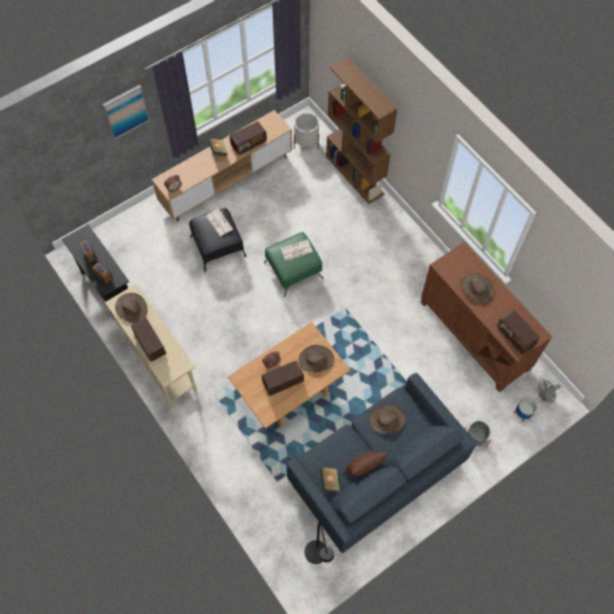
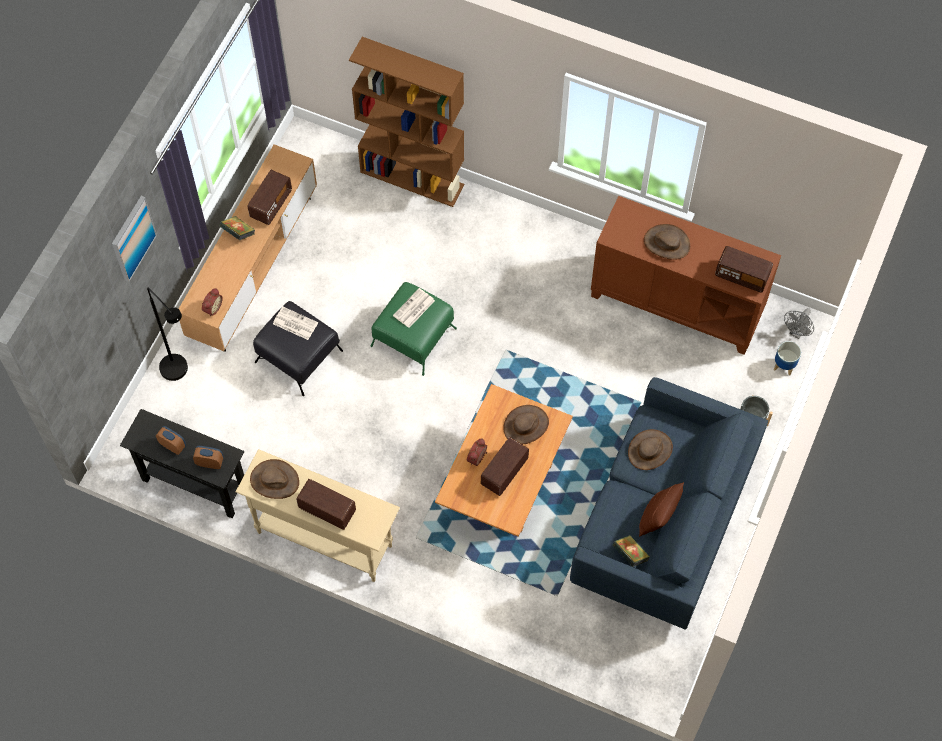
camera: 30 degrees left, 0 degrees up
(306, 143) = (323, 167): white planter -> none
(318, 559) = (659, 654): black floor lamp -> black floor lamp (179, 373)

